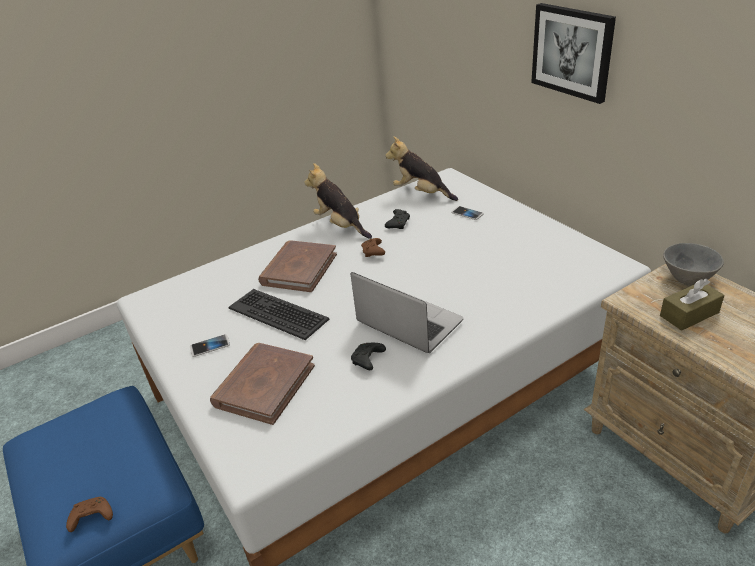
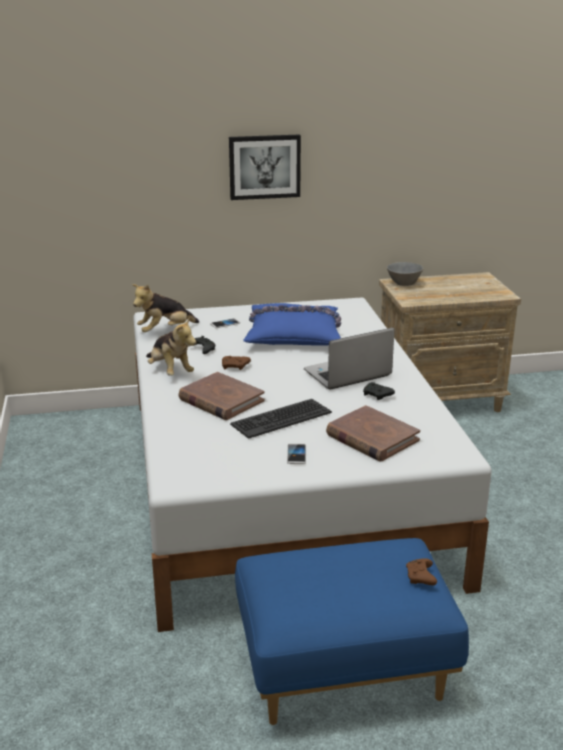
camera: 70 degrees left, 10 degrees down
(340, 225) = (170, 371): plush toy -> plush toy turned 105 degrees counterclockwise
(479, 258) = (294, 335): none -> blue pillow
(689, 314) = (436, 293): brown tissue box -> none

